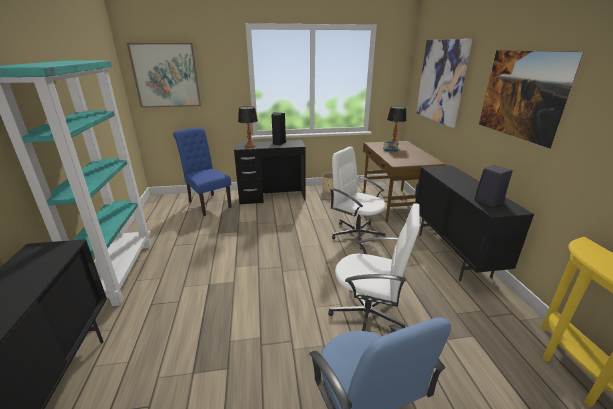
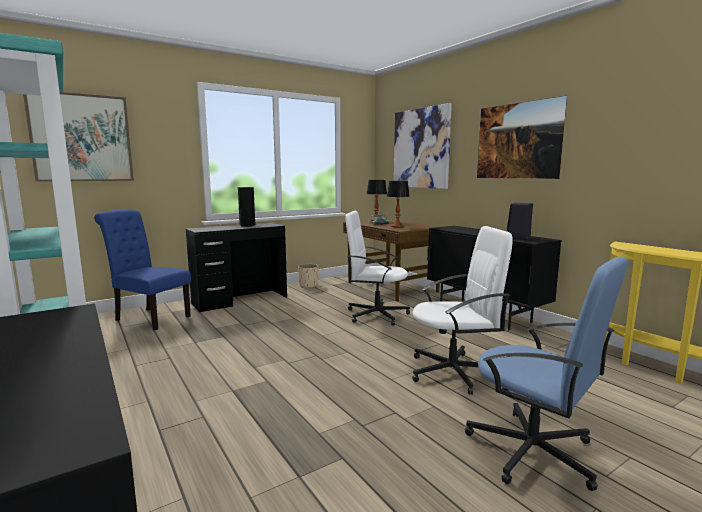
camera: 25 degrees left, 15 degrees down
(249, 146) = (212, 229): table lamp -> table lamp (397, 226)

